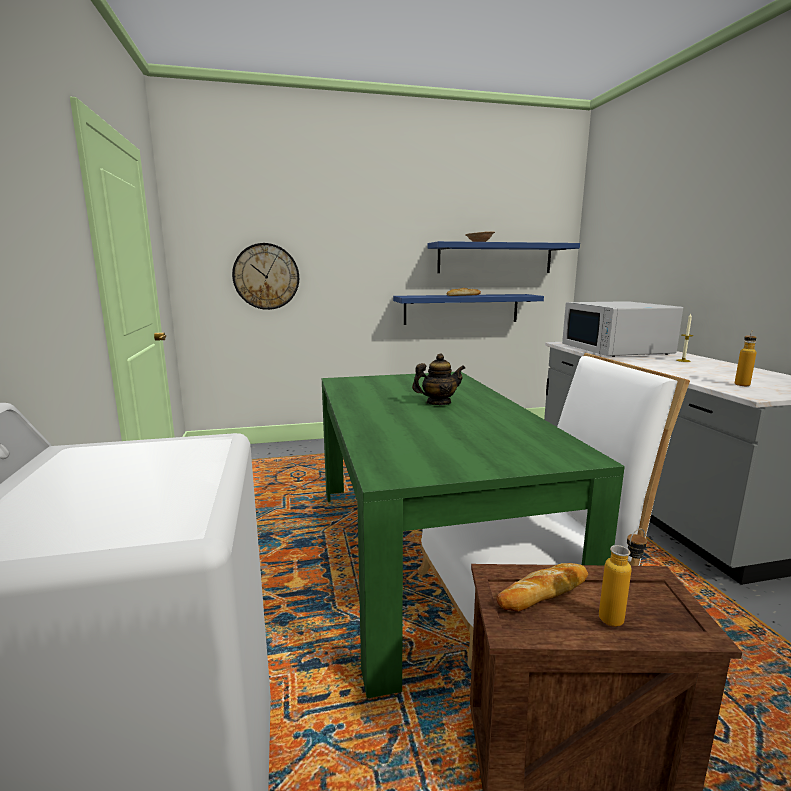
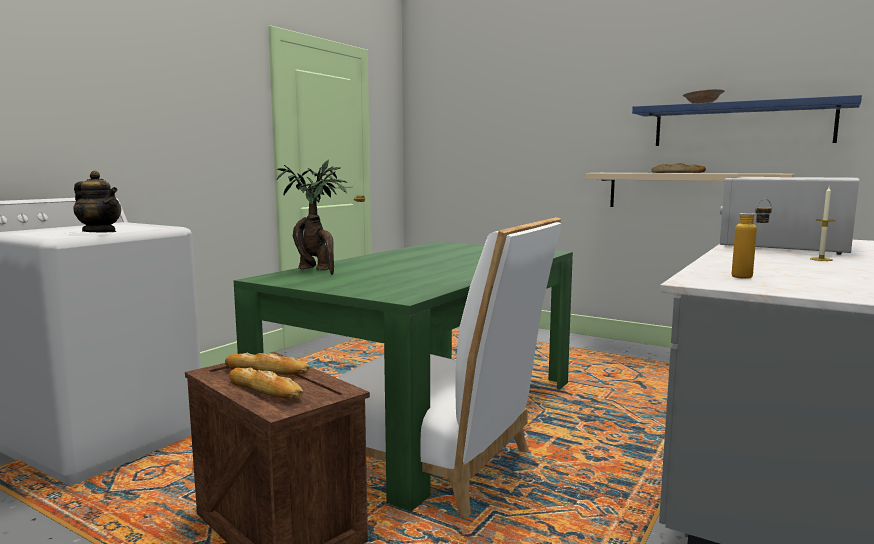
camera: 45 degrees right, 5 degrees down
(266, 276) = (475, 151): wall clock -> none
(385, 446) = (317, 270): none -> potted plant
(438, 403) = (449, 262): teapot -> teapot (100, 232)
(461, 309) = (688, 191): blue shelf -> beige shelf
(618, 616) = (264, 389): bottle -> bread

